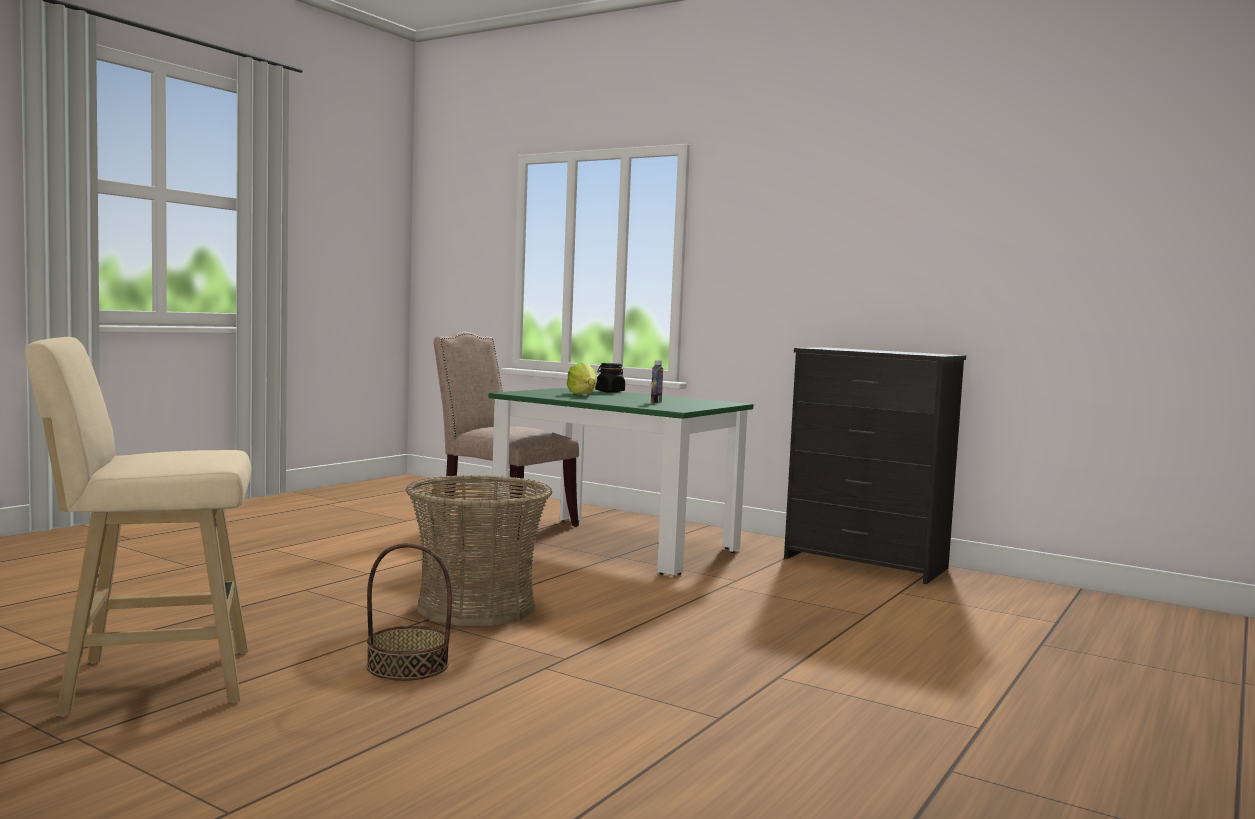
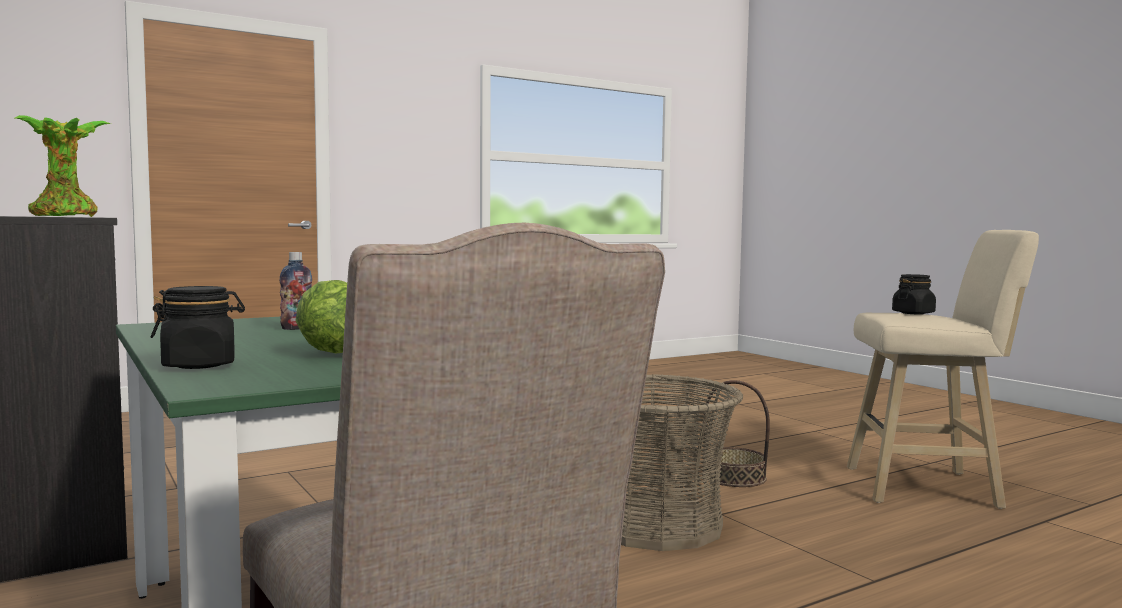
camera: 155 degrees left, 0 degrees up
(178, 455) = (913, 313): none -> black jar
(851, 350) = (66, 216): none -> potted plant

